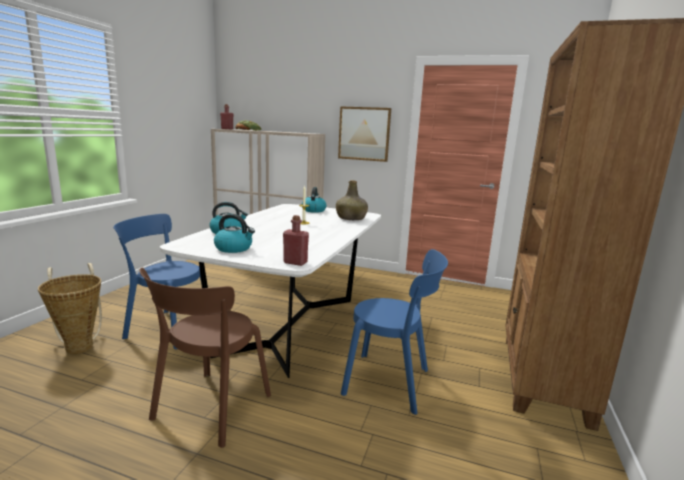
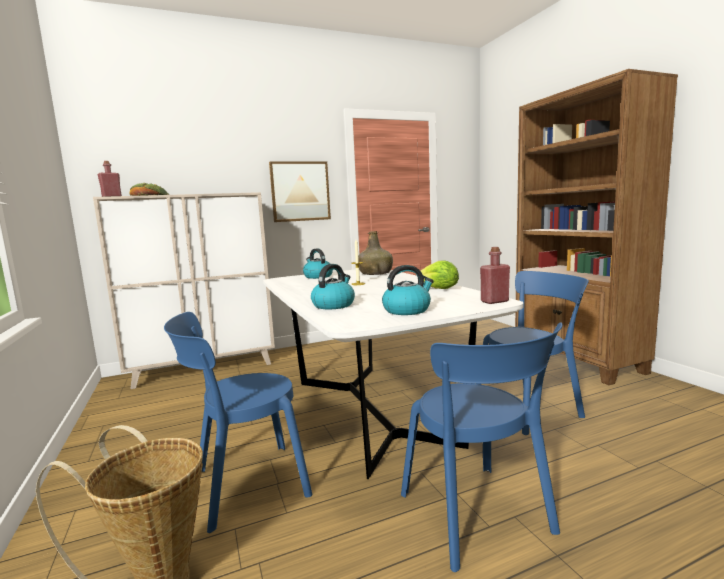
camera: 40 degrees left, 5 degrees down
(209, 410) = (478, 517): brown chair -> blue chair
(319, 242) = (439, 289): none -> lettuce

